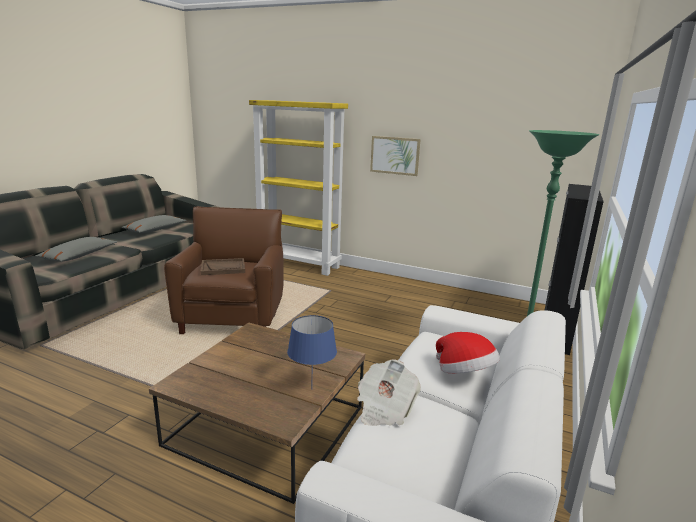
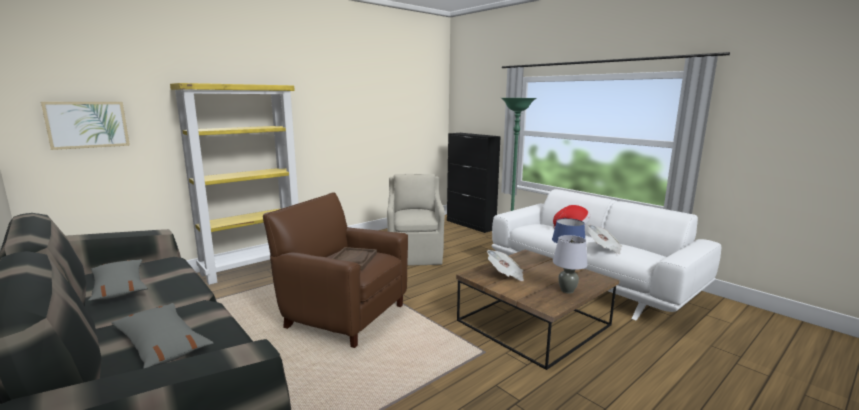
camera: 65 degrees left, 5 degrees down
(228, 394) = (567, 290): none -> grey table lamp
(260, 349) = (505, 275): none -> newspaper
(395, 155) = (327, 131): picture -> picture (87, 124)
(398, 318) = (415, 254): none -> beige armchair

